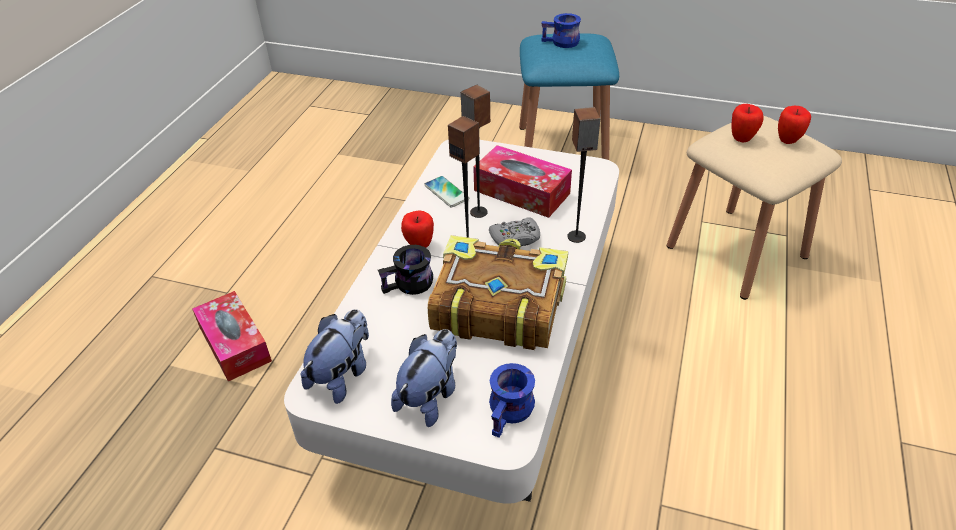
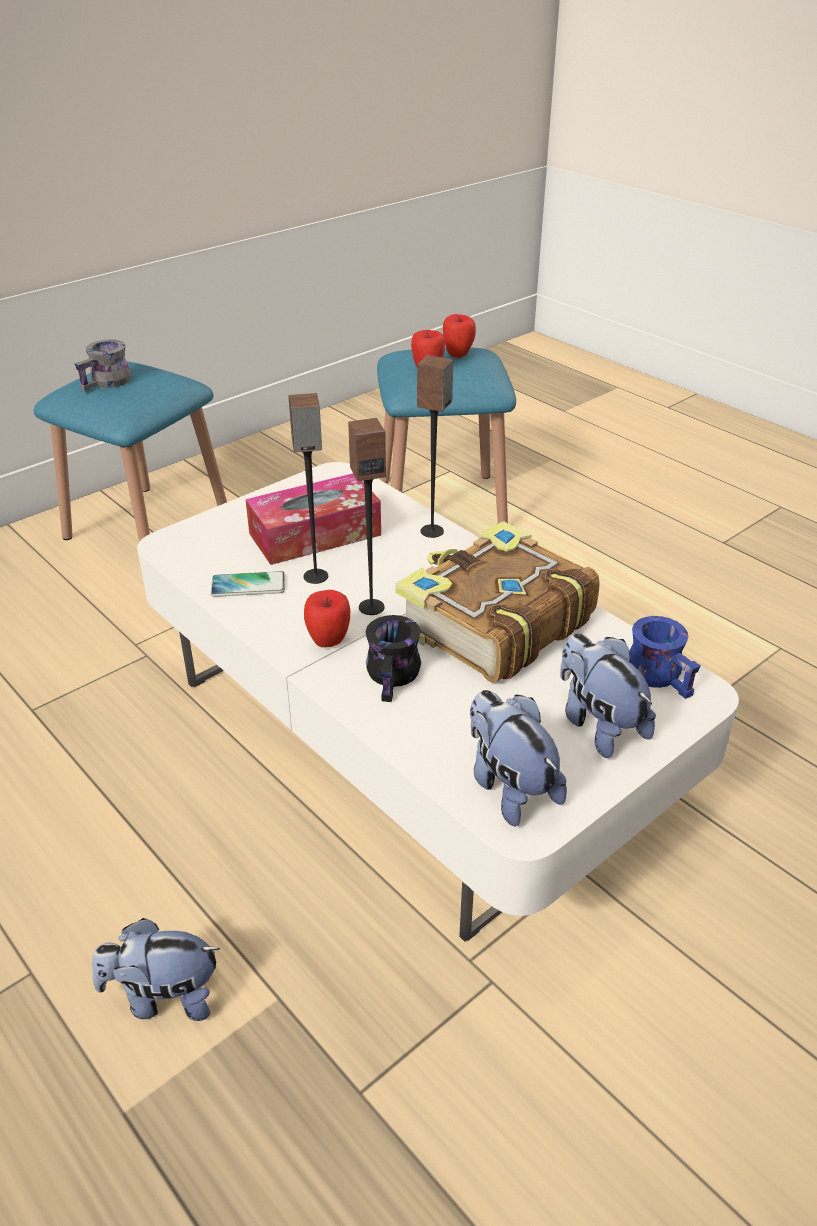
camera: 60 degrees left, 5 degrees down
(235, 344) = (164, 997): tissue box -> plush toy
(515, 238) = (392, 569): grey game controller -> none
(561, 43) = (108, 383): blue mug -> grey mug
(736, 251) = (441, 505): beige stool -> blue stool

